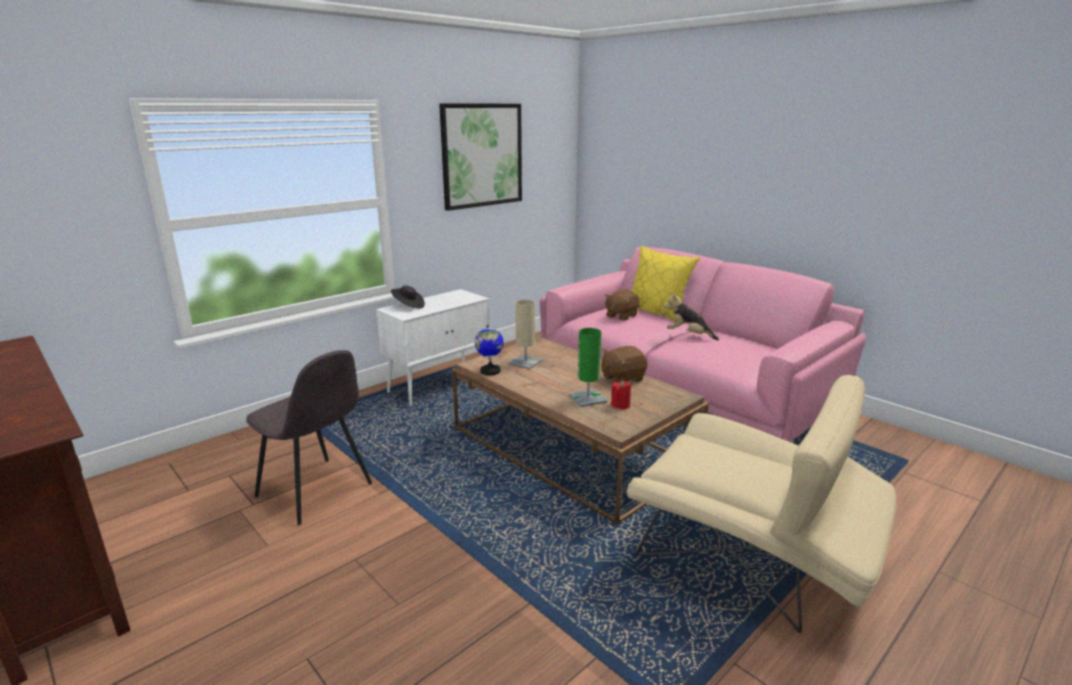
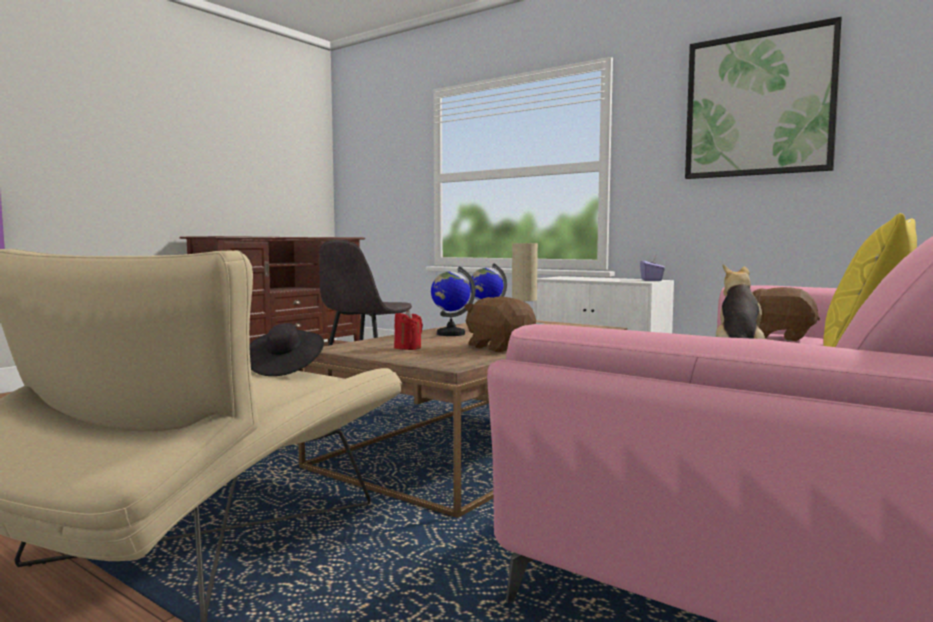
camera: 80 degrees right, 15 degrees down
(408, 306) = (581, 277): black hat -> black hat (285, 369)
(462, 294) = (651, 280): none -> purple tissue box
(555, 388) = (450, 334): none -> globe
(587, 398) = (423, 340): green table lamp -> none

